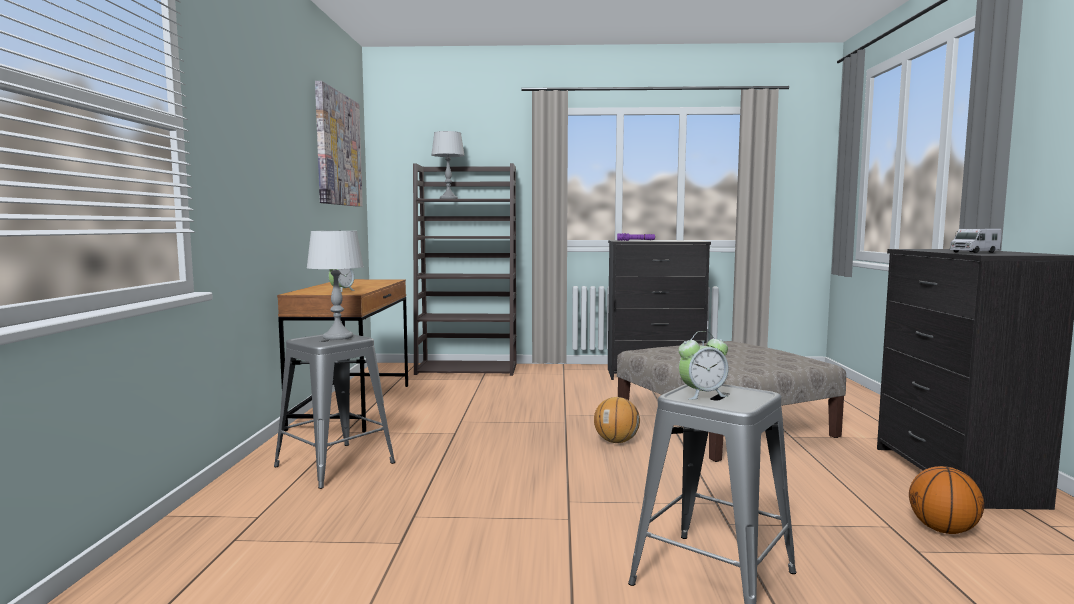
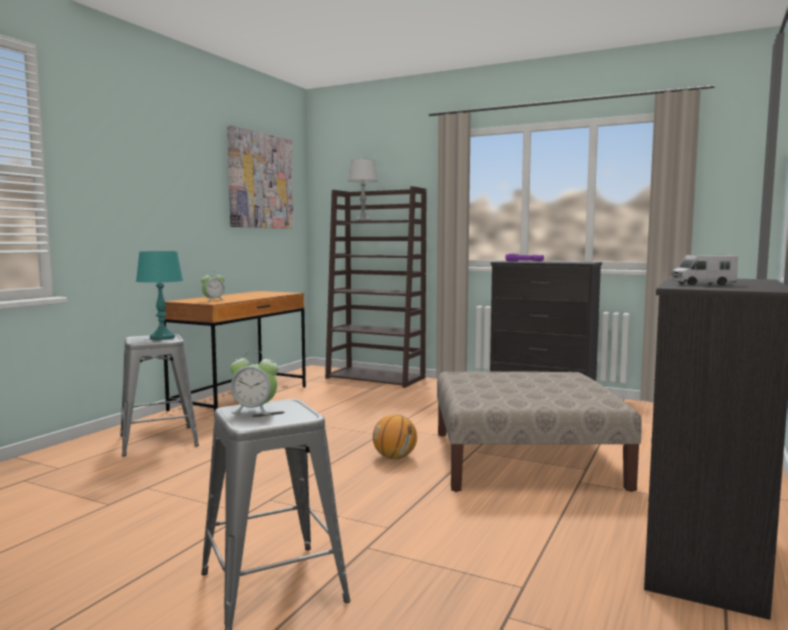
camera: 25 degrees right, 0 degrees up
(337, 337) = (162, 337): grey table lamp -> turquoise table lamp
(943, 530) = (576, 605): basketball -> none

